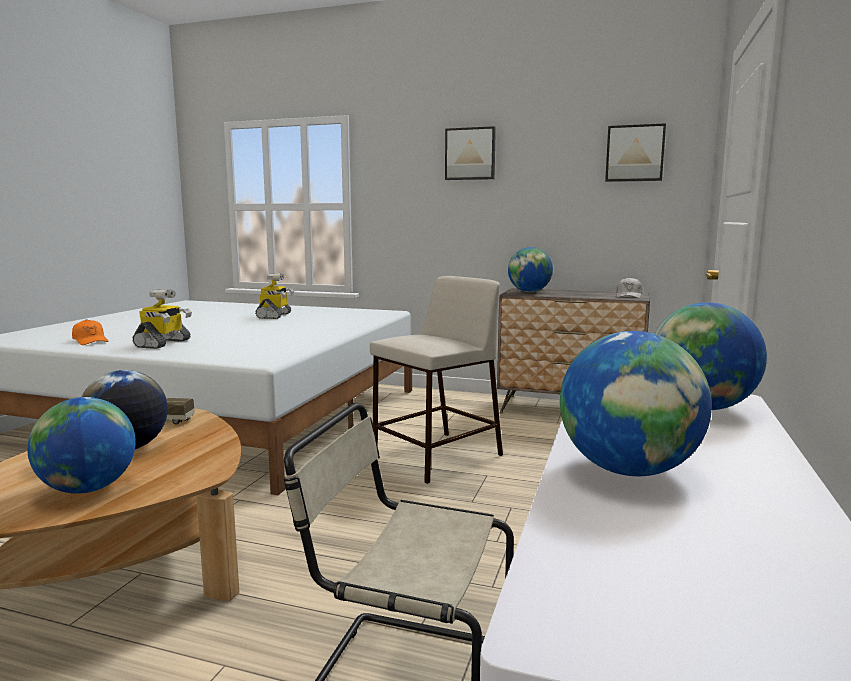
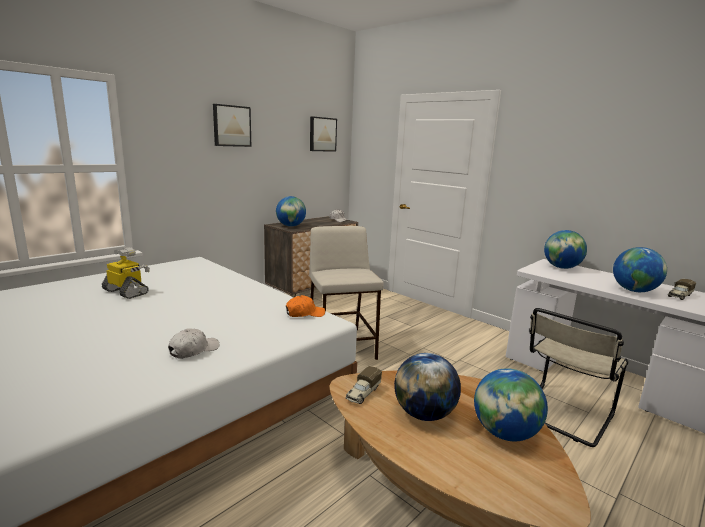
camera: 65 degrees left, 5 degrees up
(90, 341) = (100, 389): orange cap -> orange cap (305, 313)
(163, 343) = (194, 350): toy robot -> white cap
(704, 531) = (679, 296): none -> toy truck

